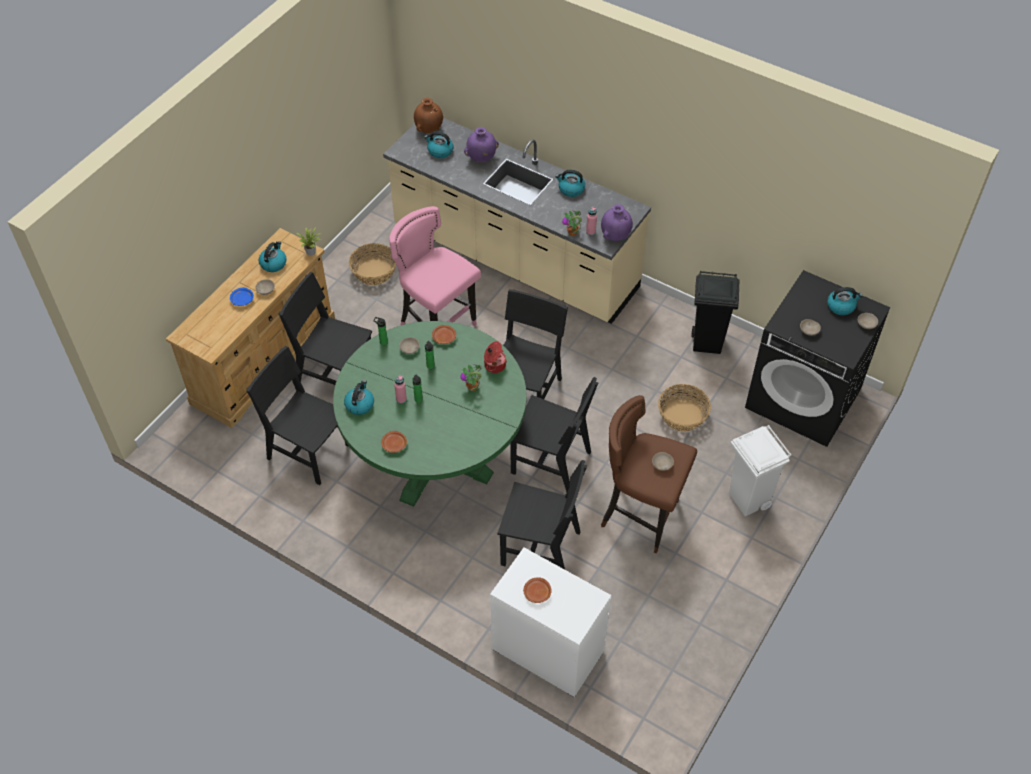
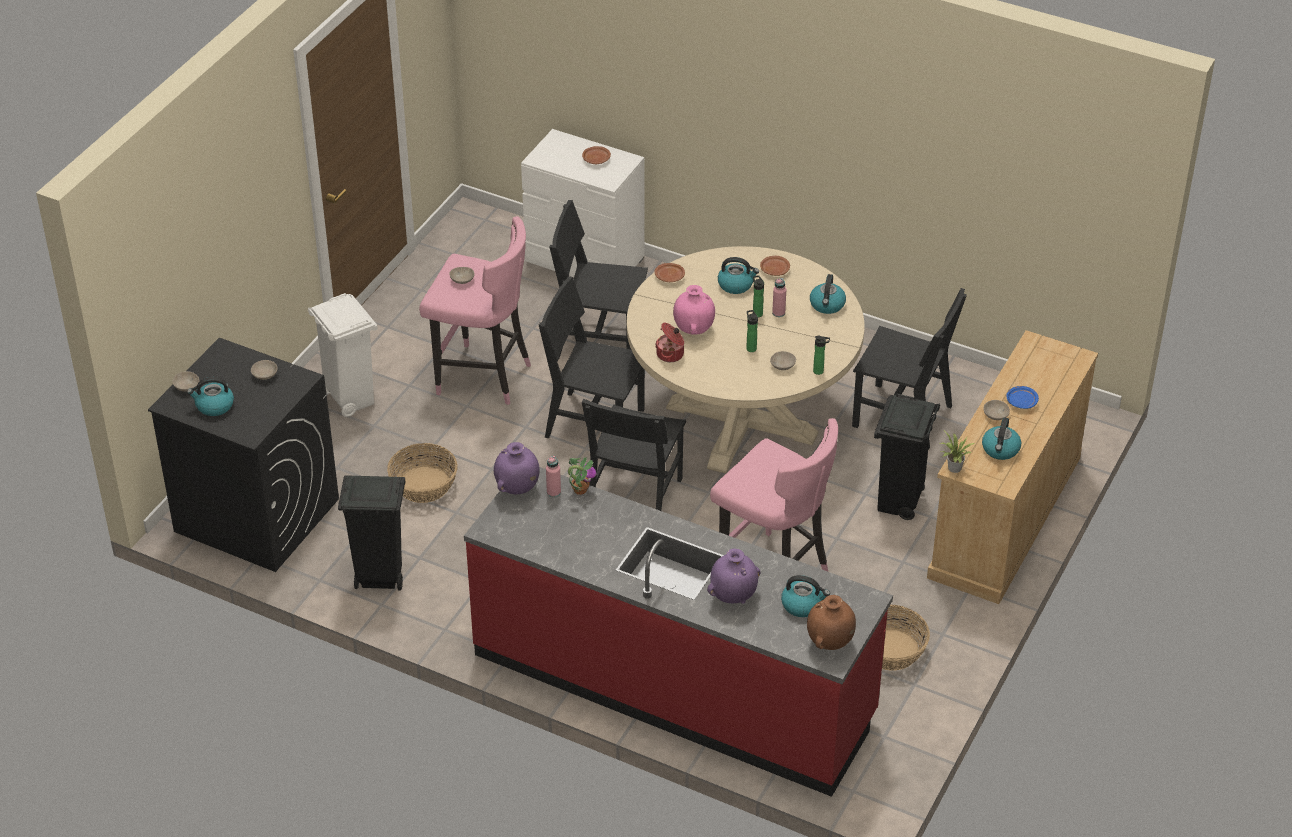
camera: 175 degrees right, 10 degrees down
(335, 376) = (899, 503): black chair -> black trash can
(435, 456) = (741, 420): green dining table -> beige dining table
(444, 337) = (741, 381): brown plate -> brown plate (670, 277)
(473, 387) = (693, 329): potted plant -> pink vase
(514, 259) = (674, 685): beige counter -> red counter
(571, 189) = (586, 554): kettle -> kettle (736, 285)
(641, 516) = (482, 377): brown stool -> pink stool

